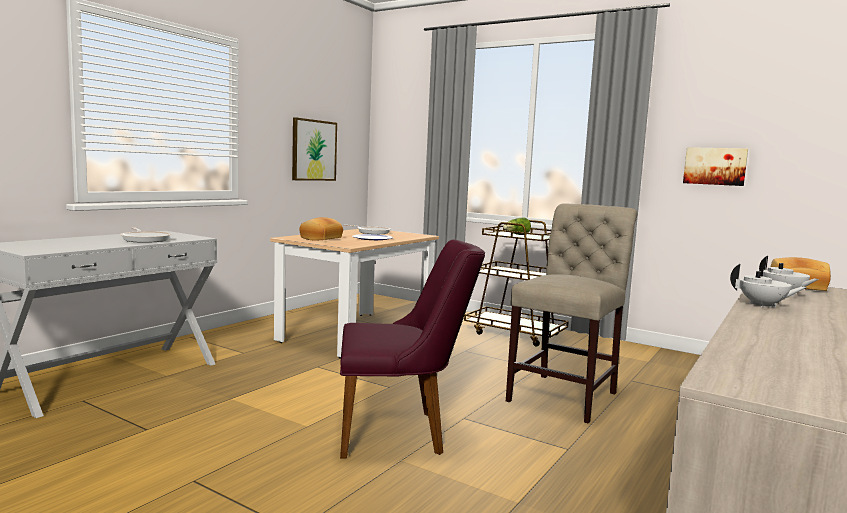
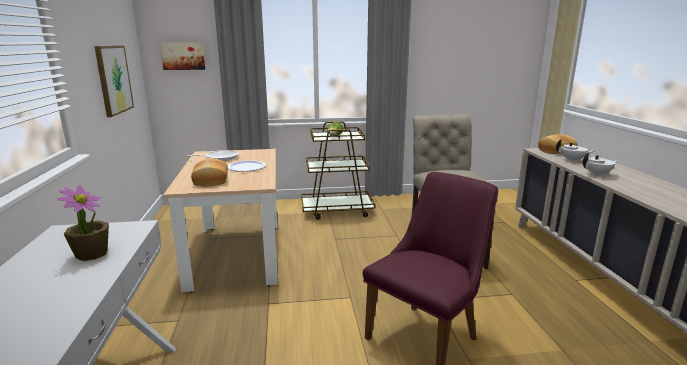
camera: 40 degrees left, 10 degrees up
(145, 239) = (92, 254): frying pan -> potted plant
(715, 166) = (448, 70): picture -> picture (183, 56)

